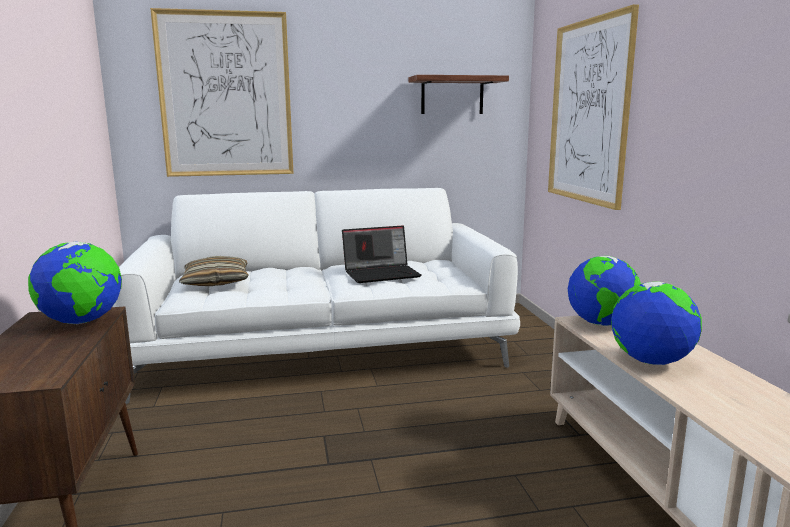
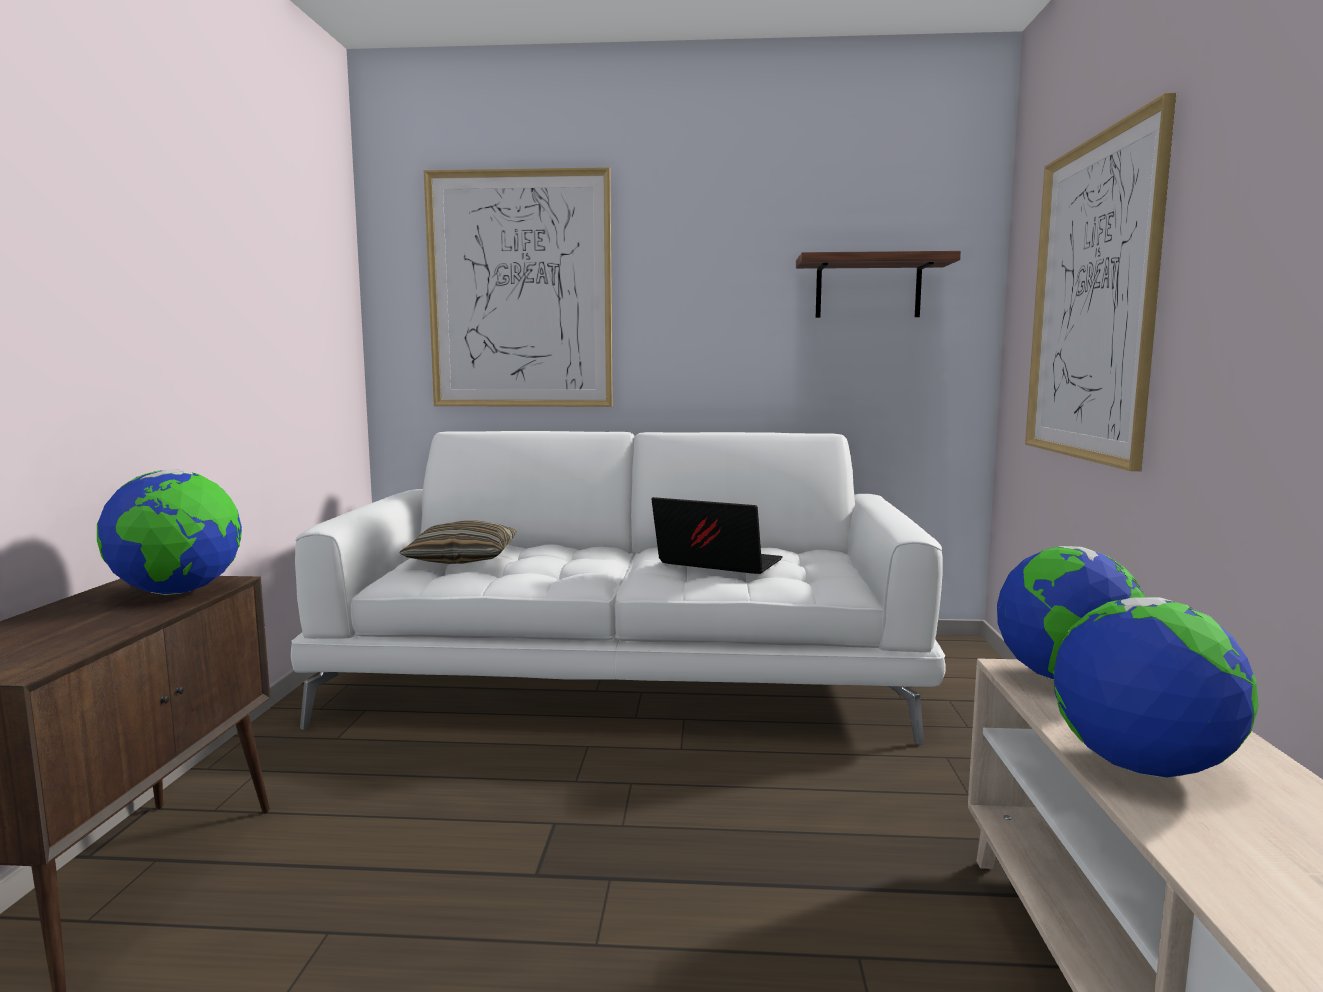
camera: 15 degrees right, 5 degrees down
(382, 273) = (716, 564): laptop -> laptop turned 150 degrees counterclockwise

